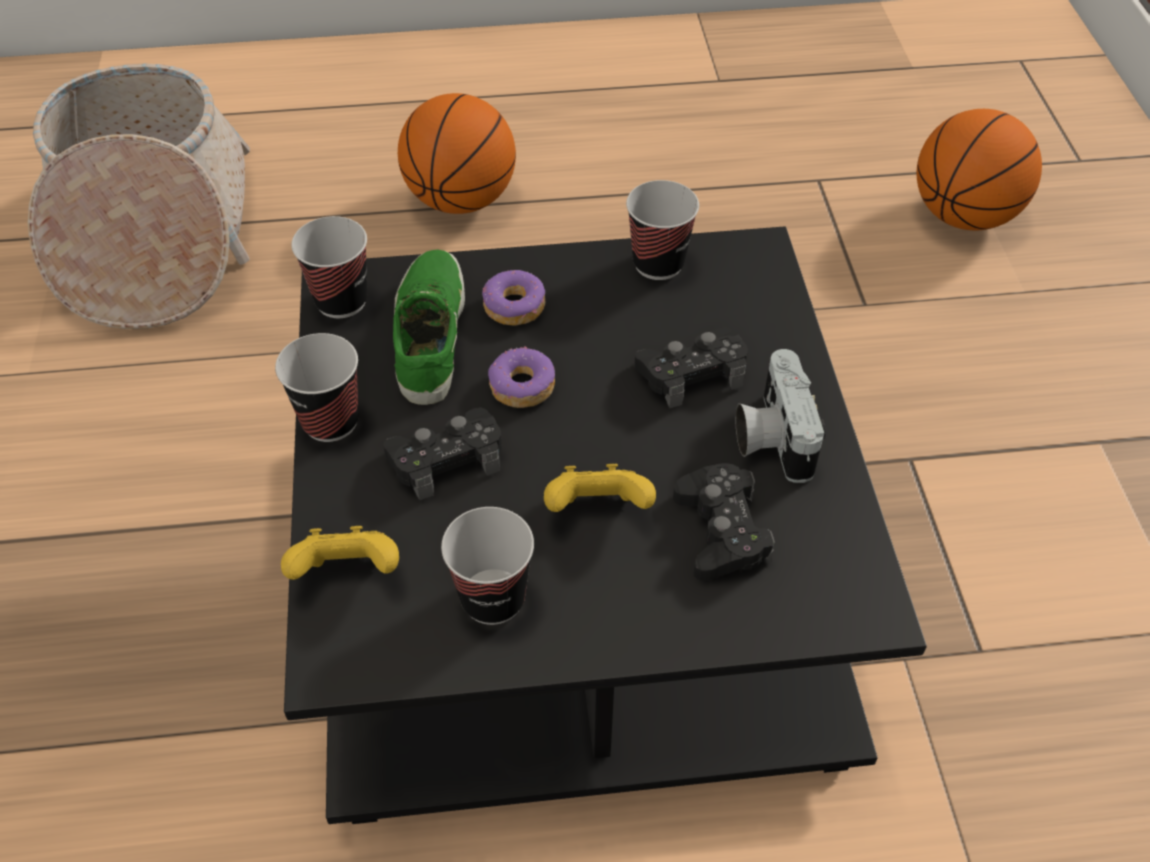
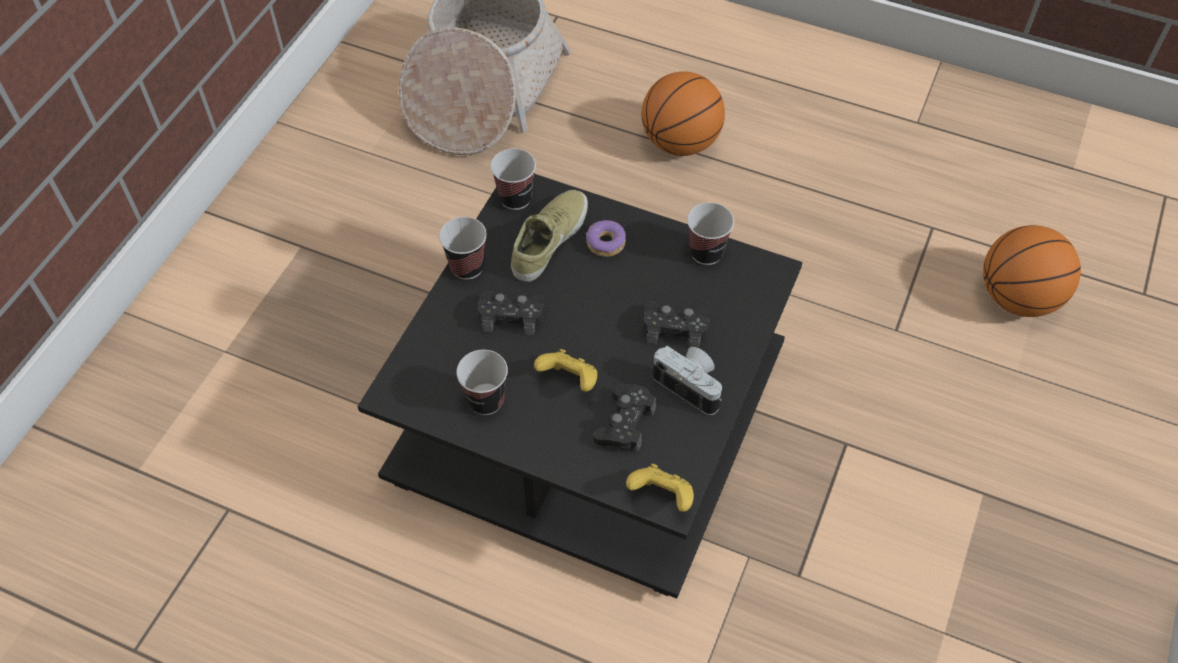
camera: 30 degrees right, 5 degrees up
(348, 573) = (426, 353): yellow game controller -> yellow game controller (662, 496)
(427, 334) = (548, 239): green shoe -> beige shoe
(521, 387) = (577, 293): donut -> none
(771, 437) = (691, 385): camera -> camera turned 105 degrees clockwise

